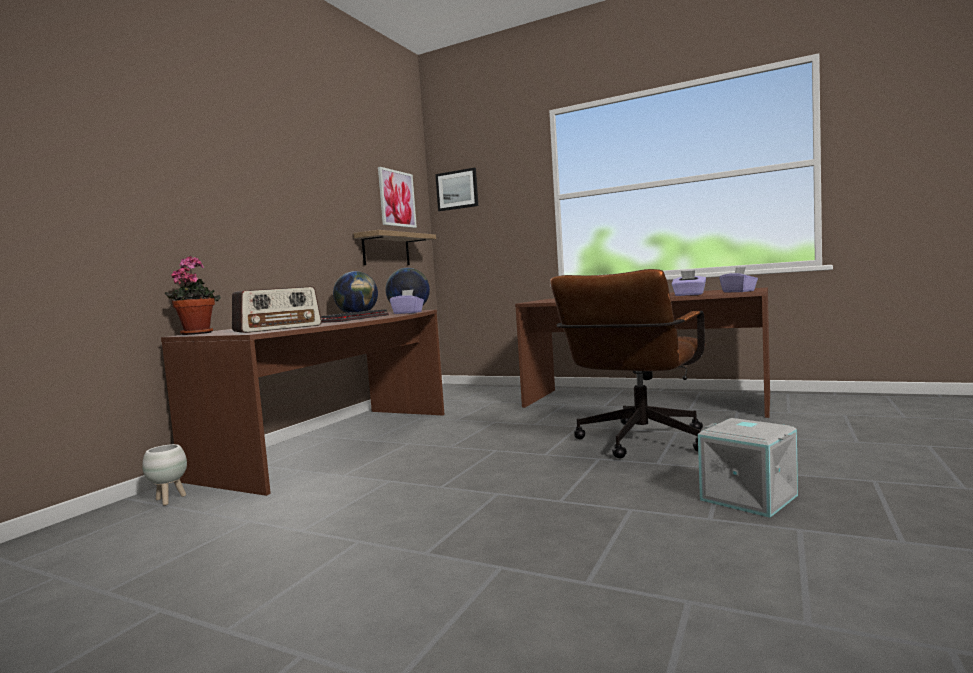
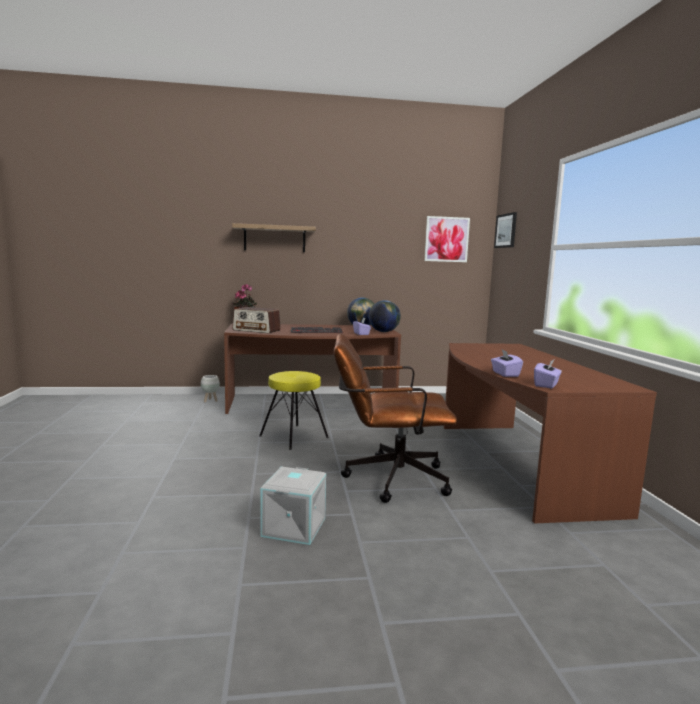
camera: 55 degrees right, 5 degrees up
(386, 250) = (425, 280): shelf -> shelf (274, 238)
(450, 466) = (294, 437): none -> yellow stool

